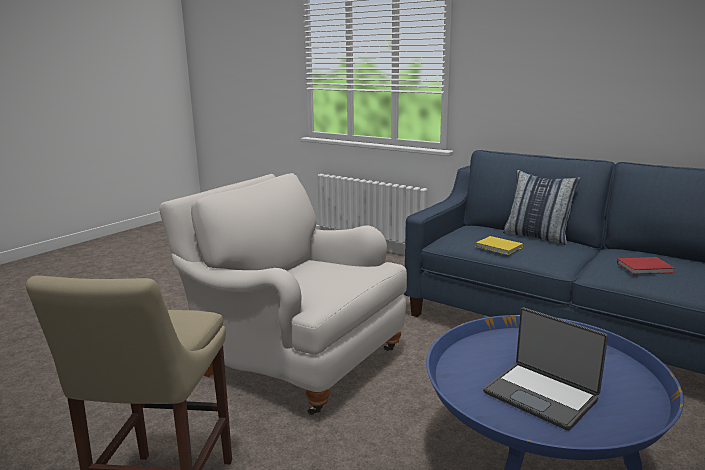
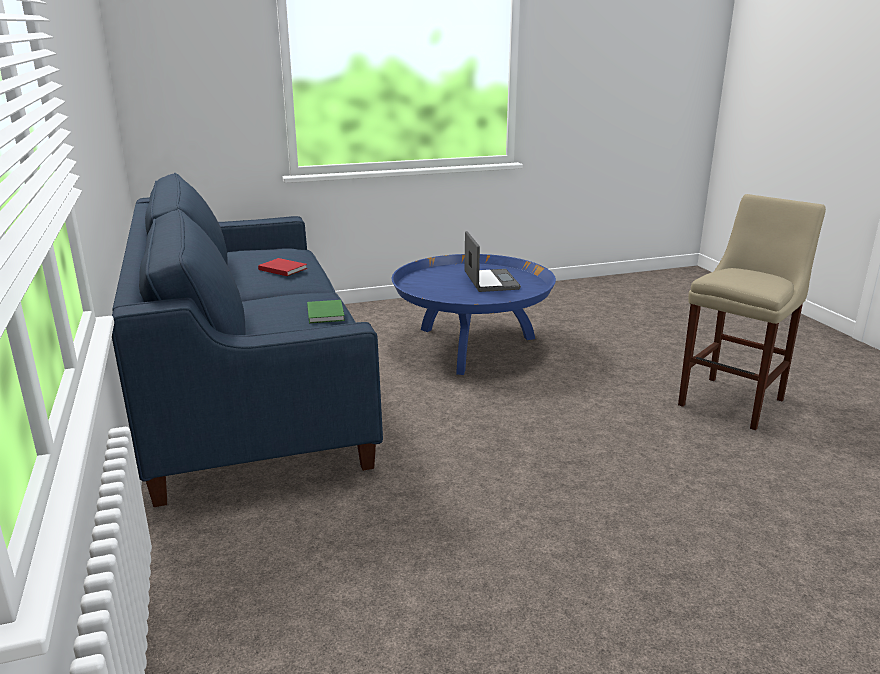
camera: 145 degrees left, 5 degrees up
(294, 359) = (574, 465): white armchair -> none
(499, 247) = (326, 313): yellow book -> green book
(537, 236) = (247, 317): pillow -> none

